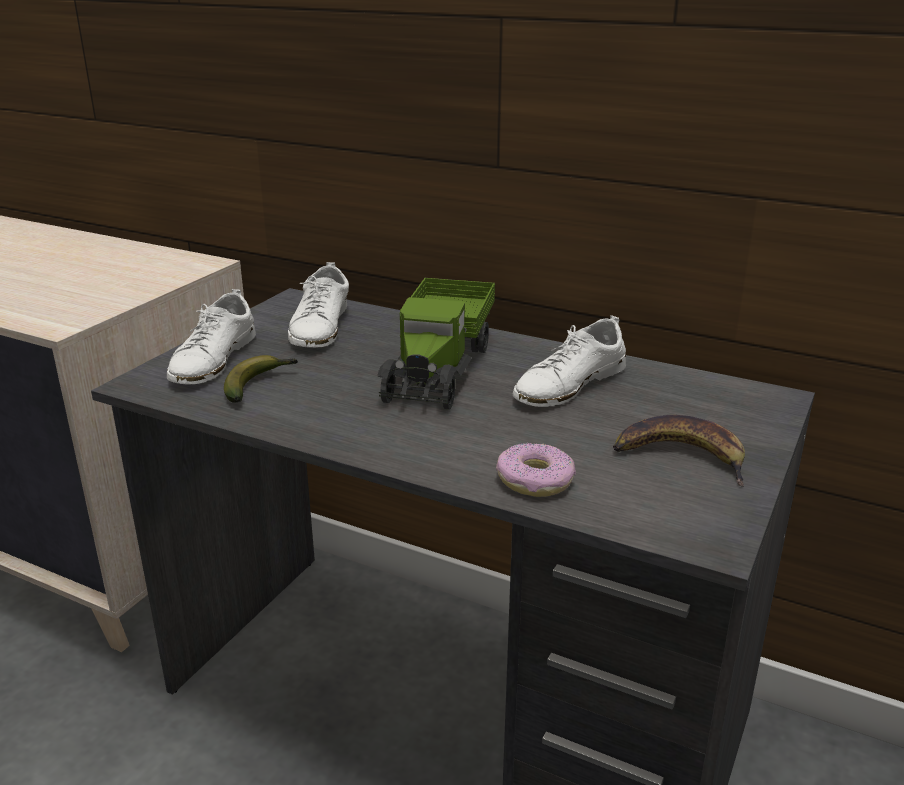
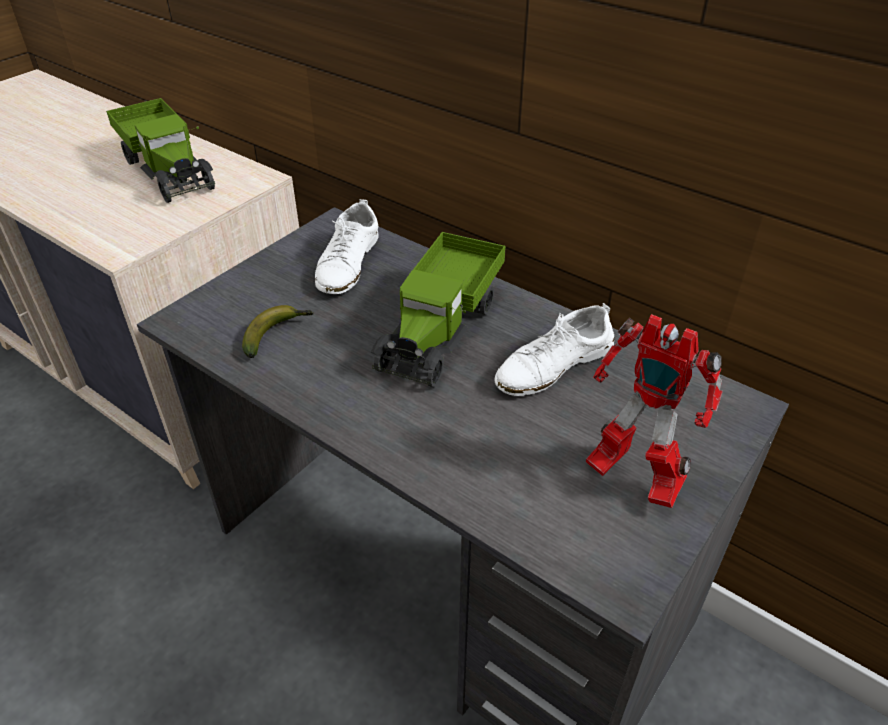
camera: 10 degrees right, 15 degrees up
(97, 262) = (168, 169): none -> toy truck
(213, 359) = (245, 296): white shoe -> none
(535, 480) = (487, 488): donut -> none
(682, 457) = (631, 476): banana -> toy robot

